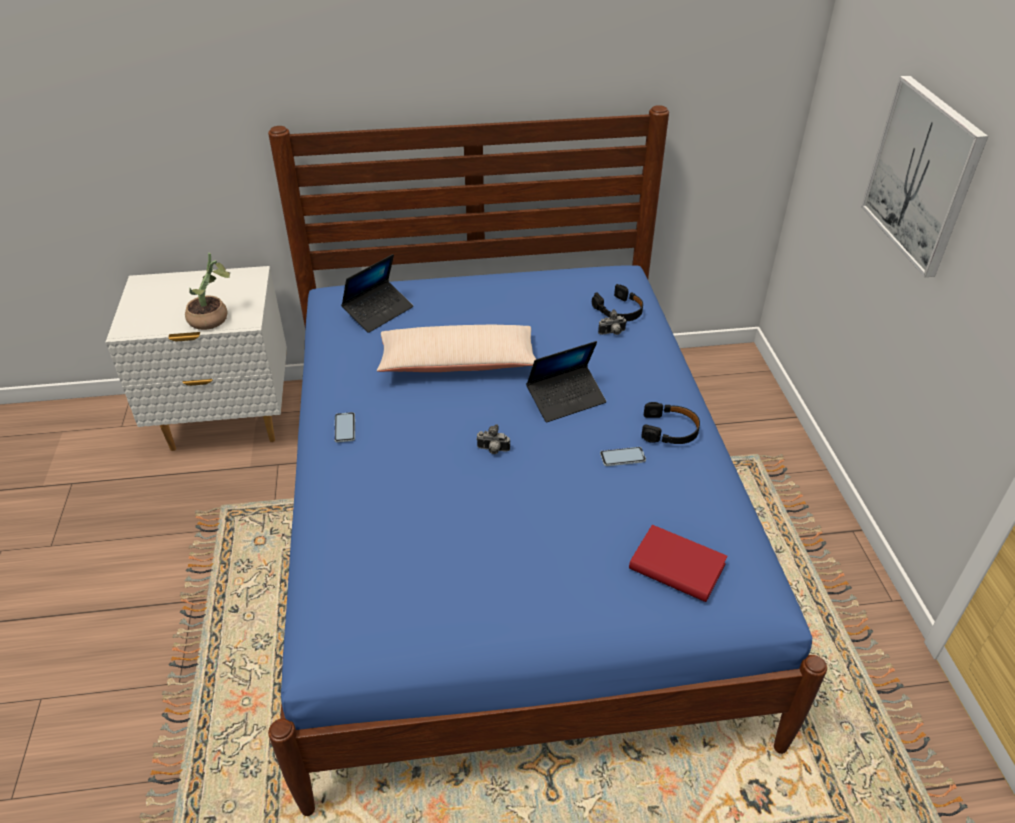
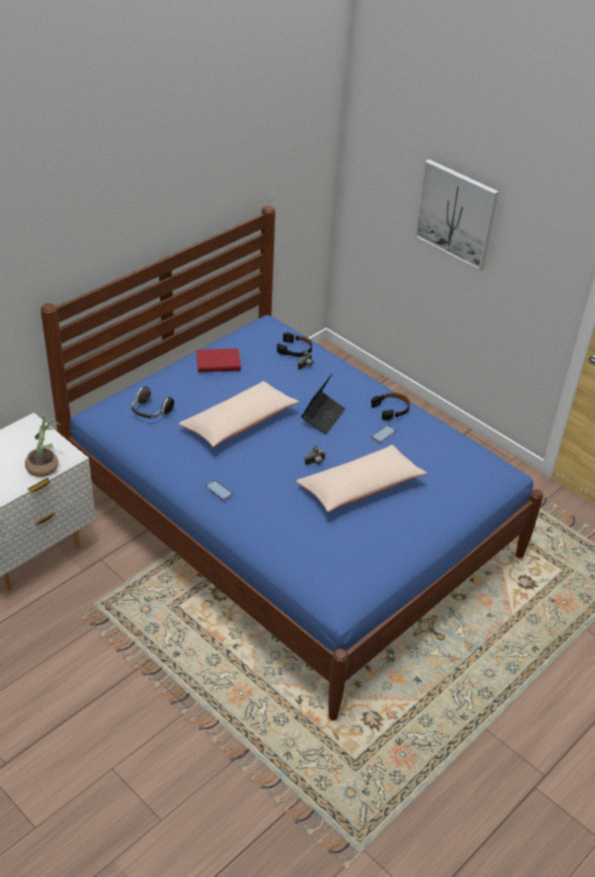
camera: 40 degrees left, 0 degrees up
(378, 312) = (150, 412): laptop -> headphones
(515, 510) = (360, 487): none -> beige pillow
(677, 567) = (459, 475): red book -> red book (218, 363)

